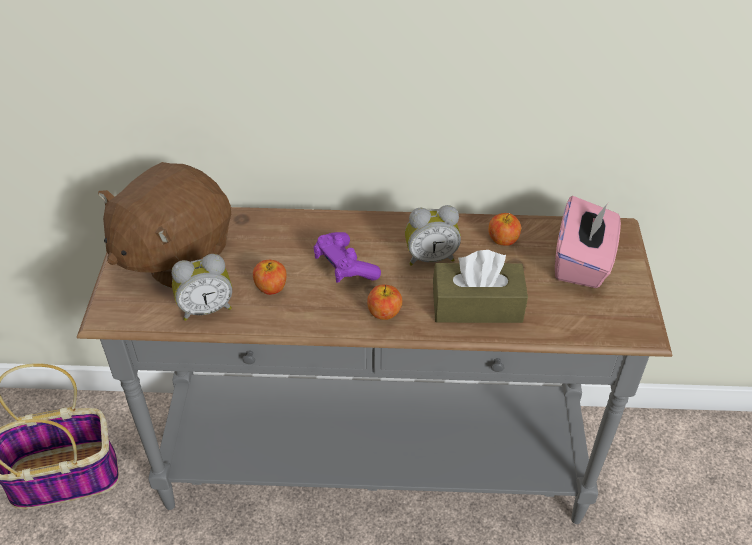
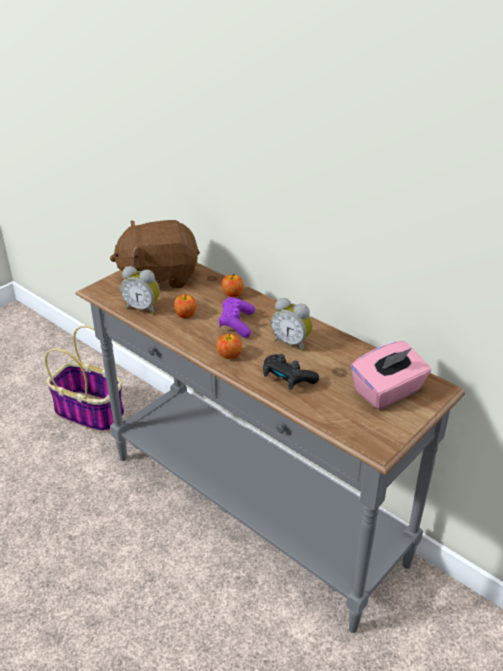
camera: 40 degrees right, 10 degrees down
(477, 305) = (287, 379): brown tissue box -> black game controller
(502, 240) = (349, 355): apple -> apple (232, 294)

